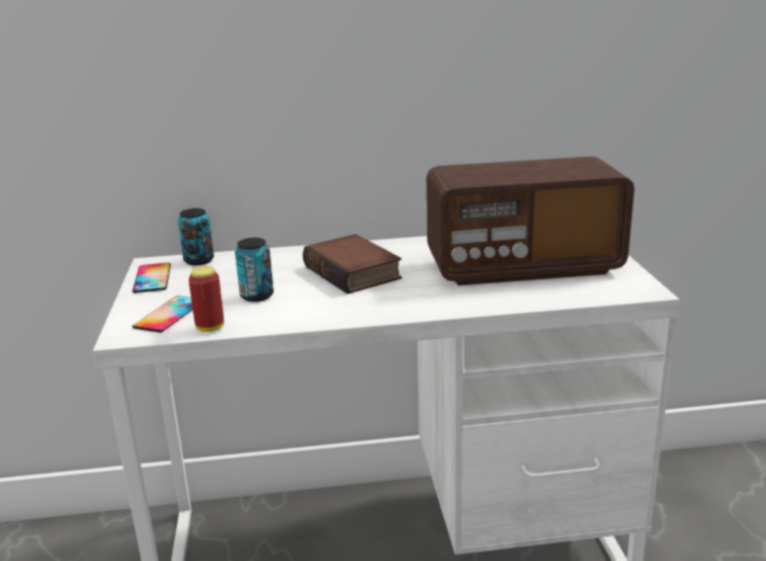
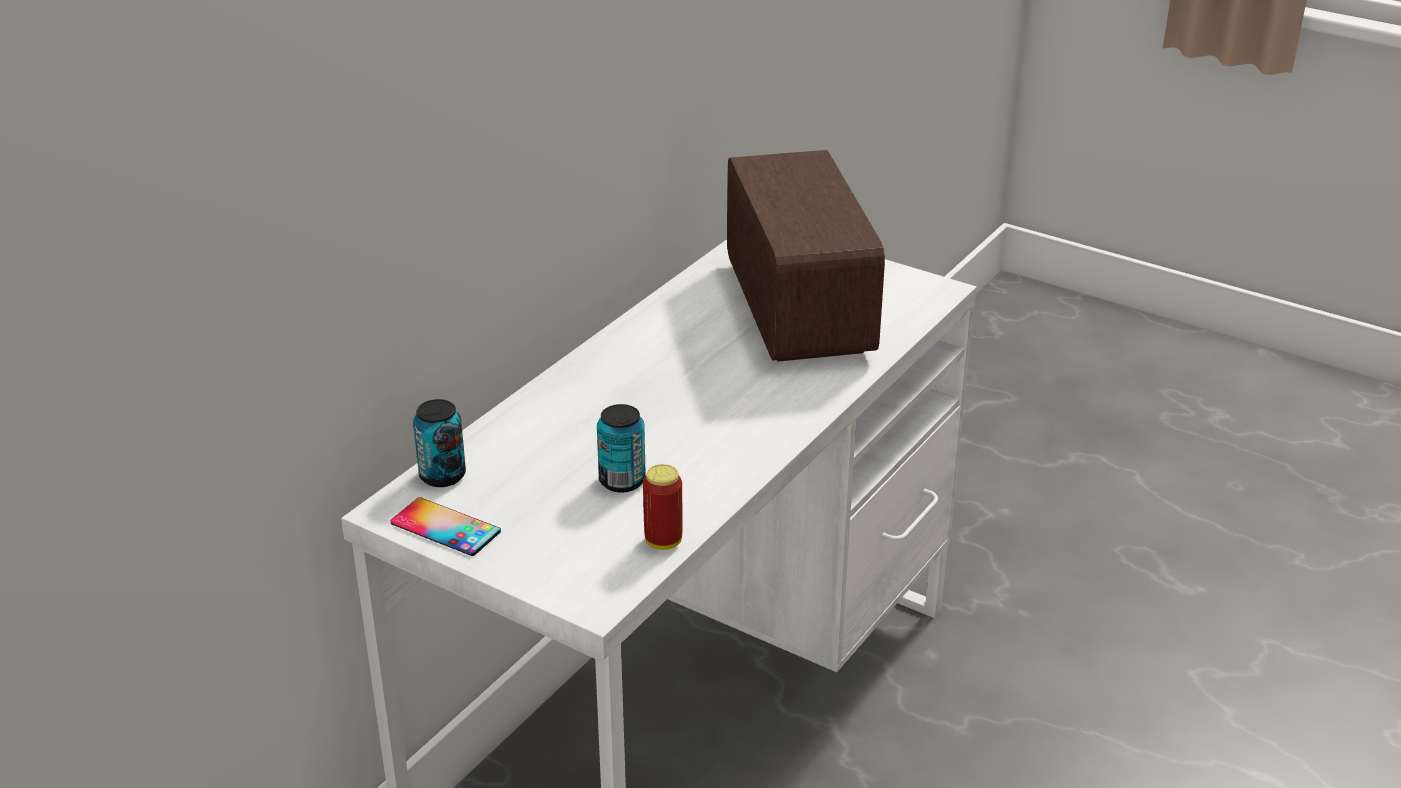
camera: 50 degrees left, 10 degrees up
(169, 314) = (583, 554): phone -> none
(355, 272) = (657, 398): book -> none
(523, 266) = (797, 310): radio -> radio turned 45 degrees counterclockwise

